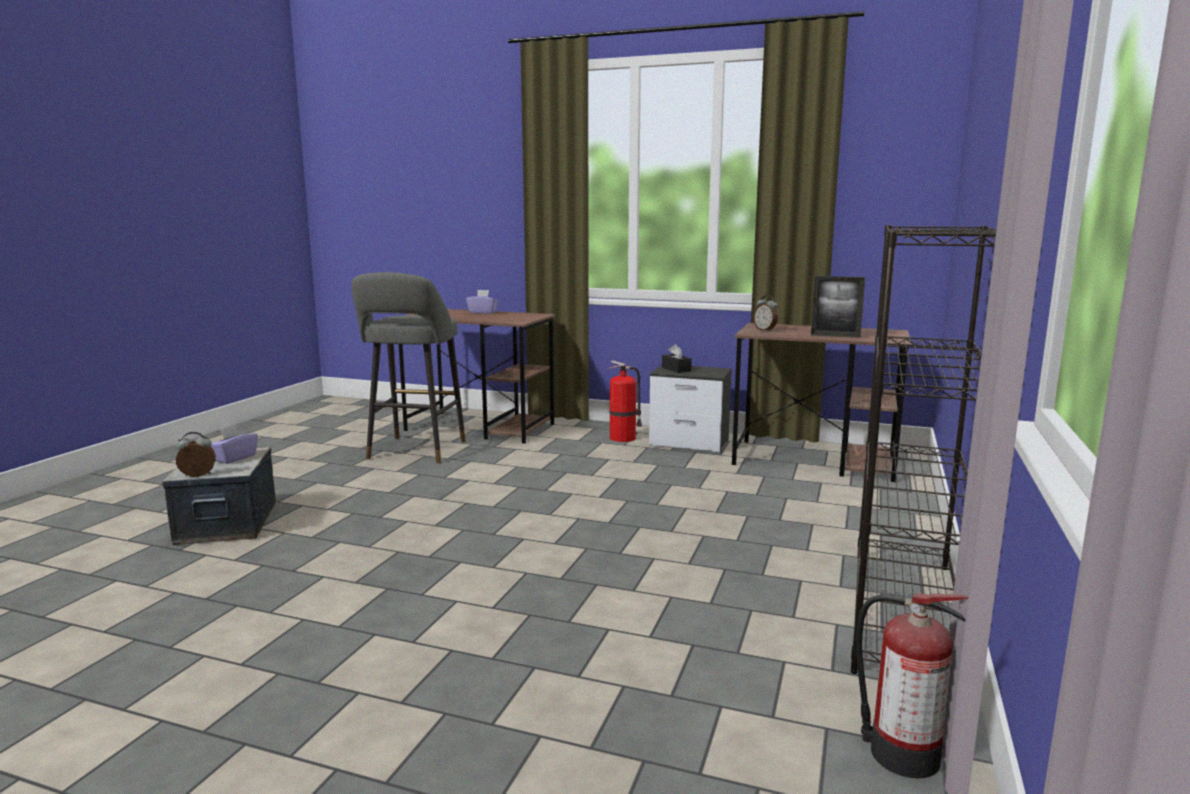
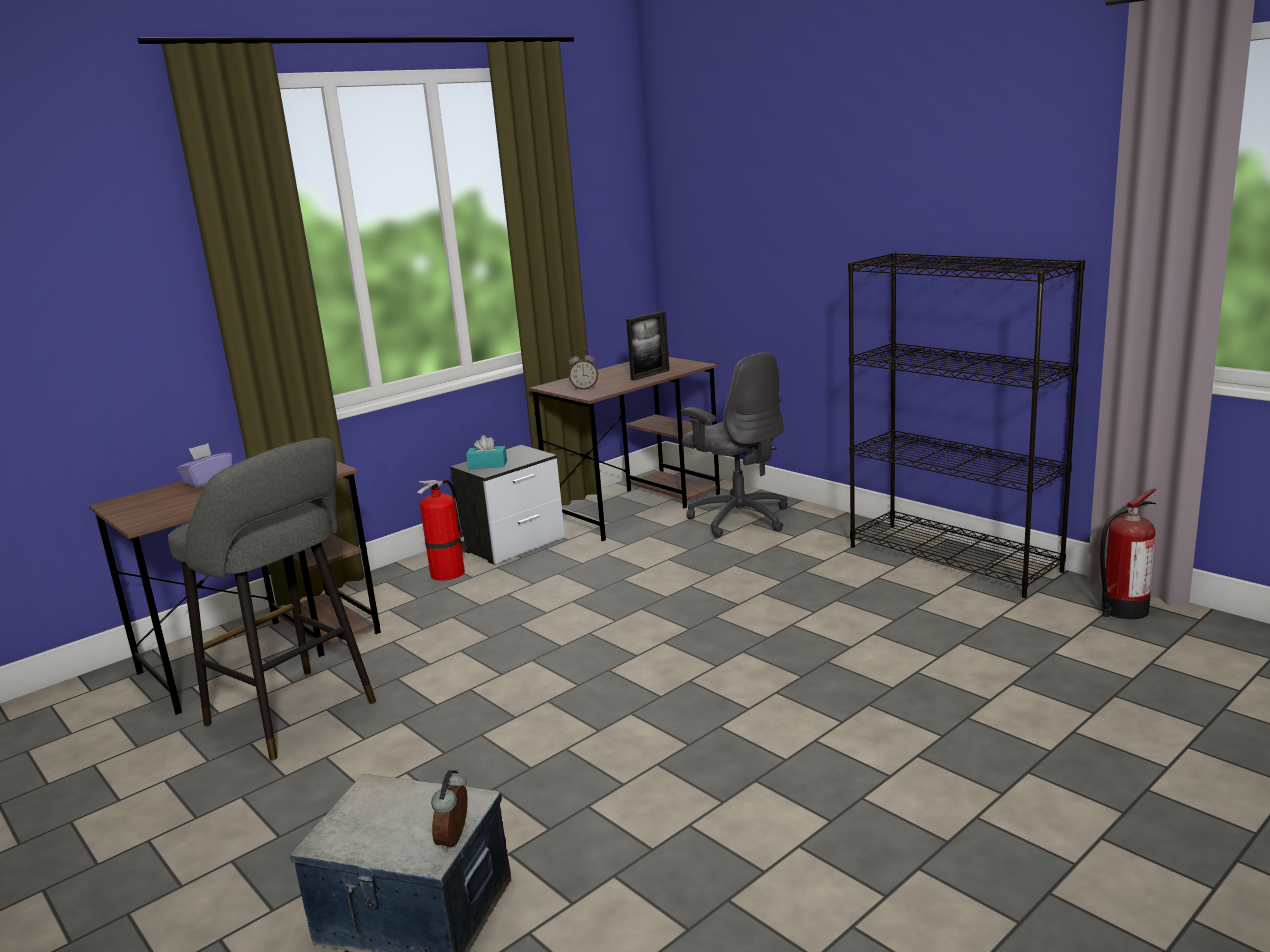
camera: 60 degrees left, 5 degrees up
(234, 458) = (394, 806): purple tissue box -> none
(676, 369) = (487, 465): black tissue box -> turquoise tissue box
(850, 499) = (739, 518): none -> grey office chair

